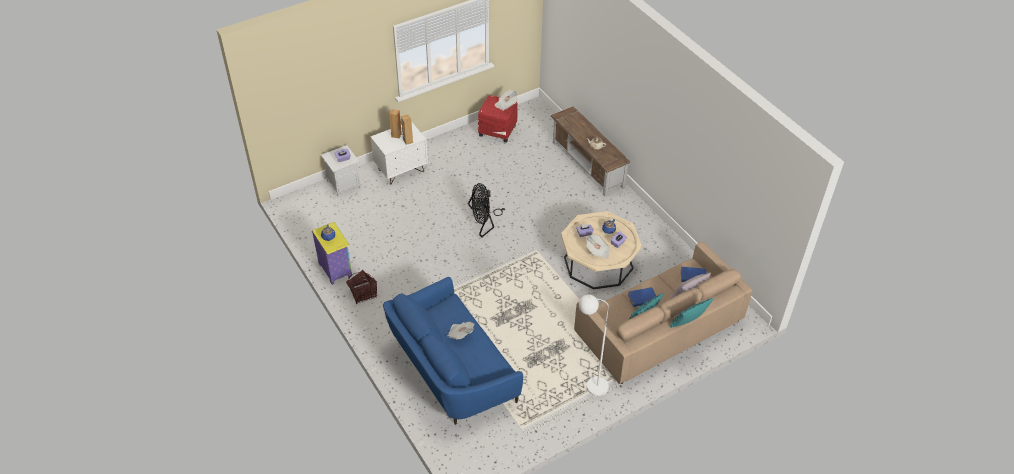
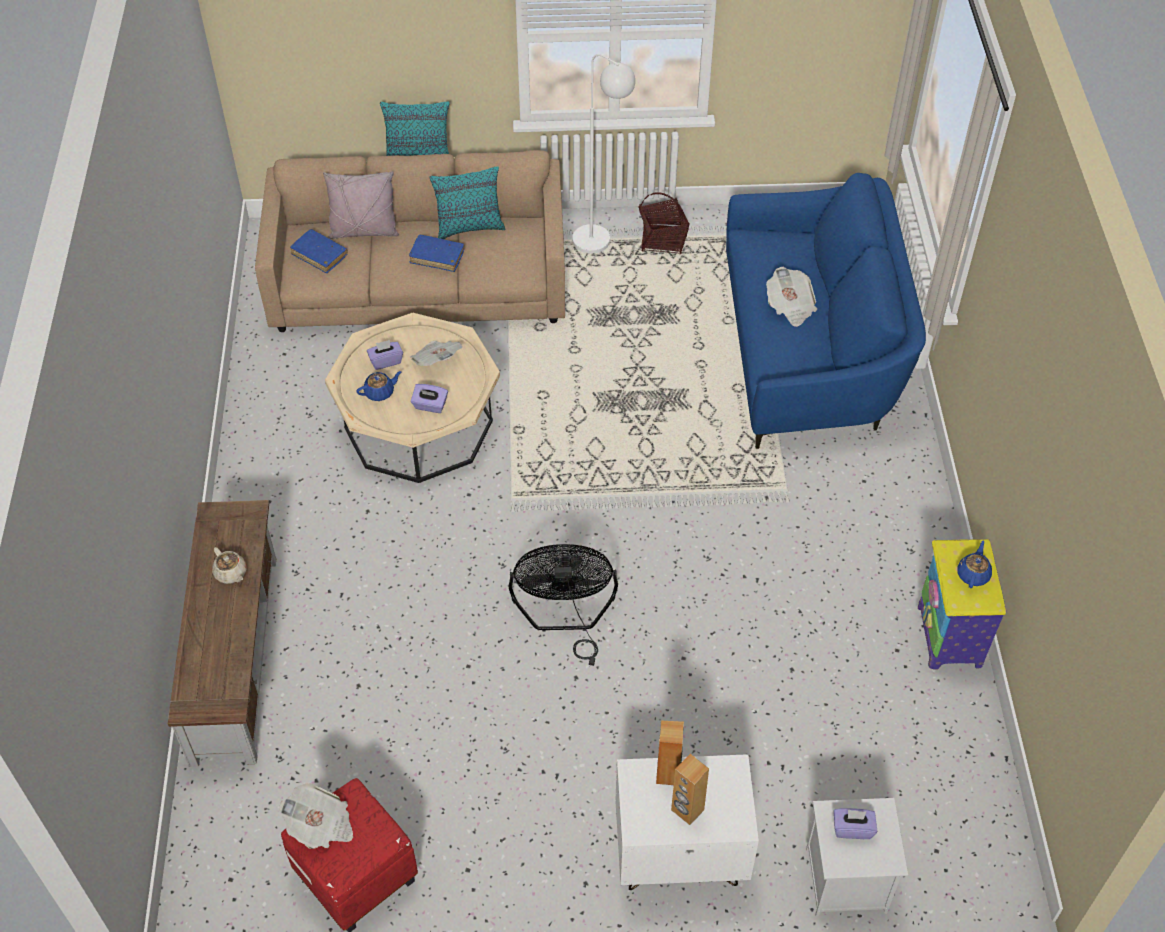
camera: 150 degrees left, 5 degrees up
(363, 293) = (909, 558): basket -> basket (662, 240)
(484, 220) = (567, 617): black fan -> black fan turned 105 degrees counterclockwise

